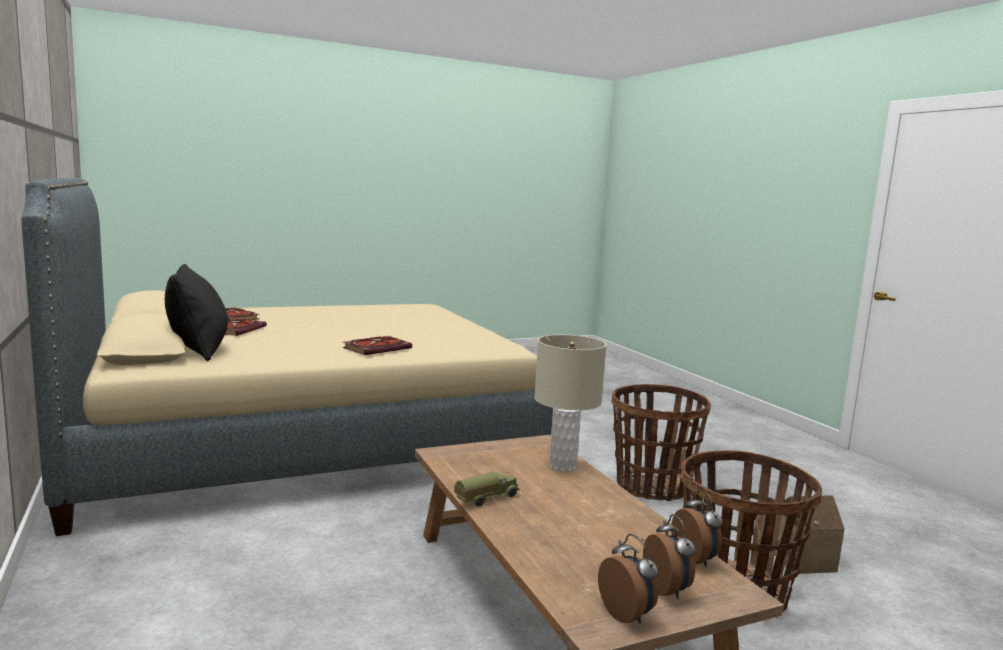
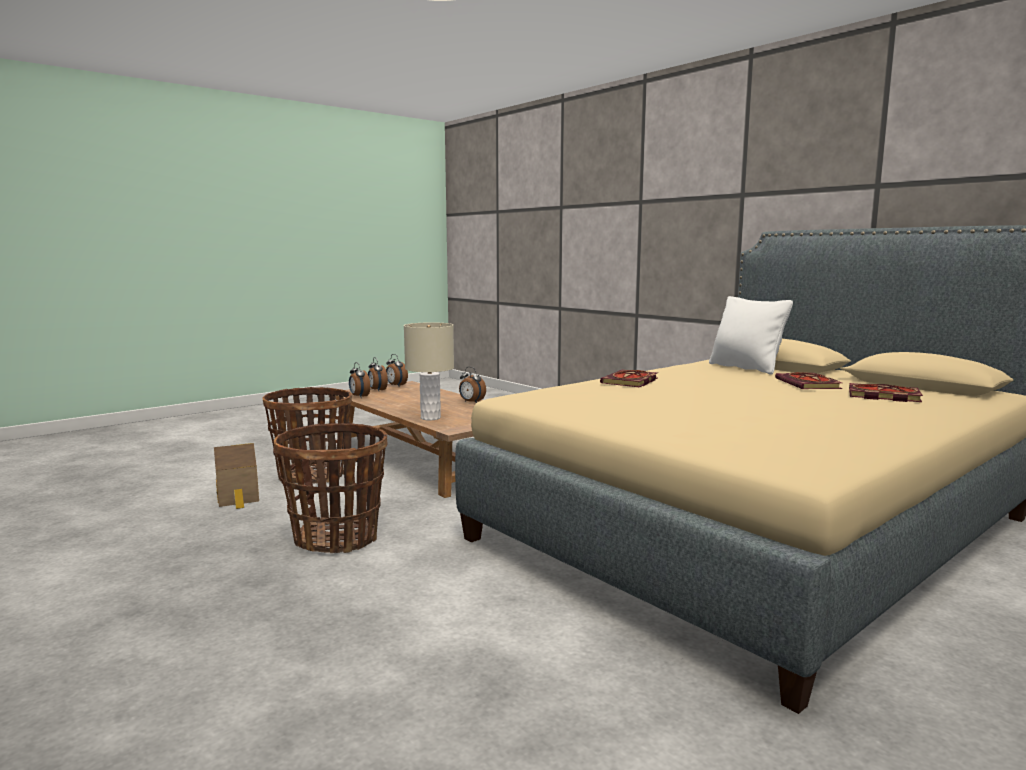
camera: 165 degrees right, 0 degrees up
(199, 351) = (746, 368): black pillow -> white pillow
(486, 499) = (471, 402): toy truck -> alarm clock

